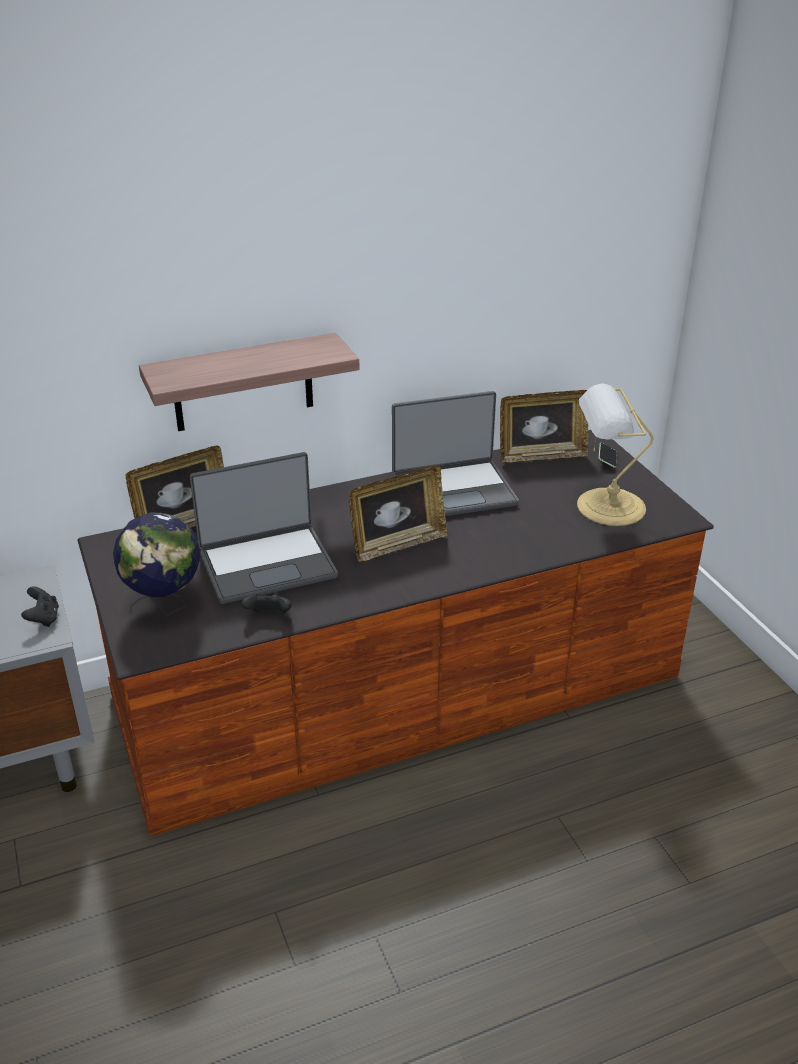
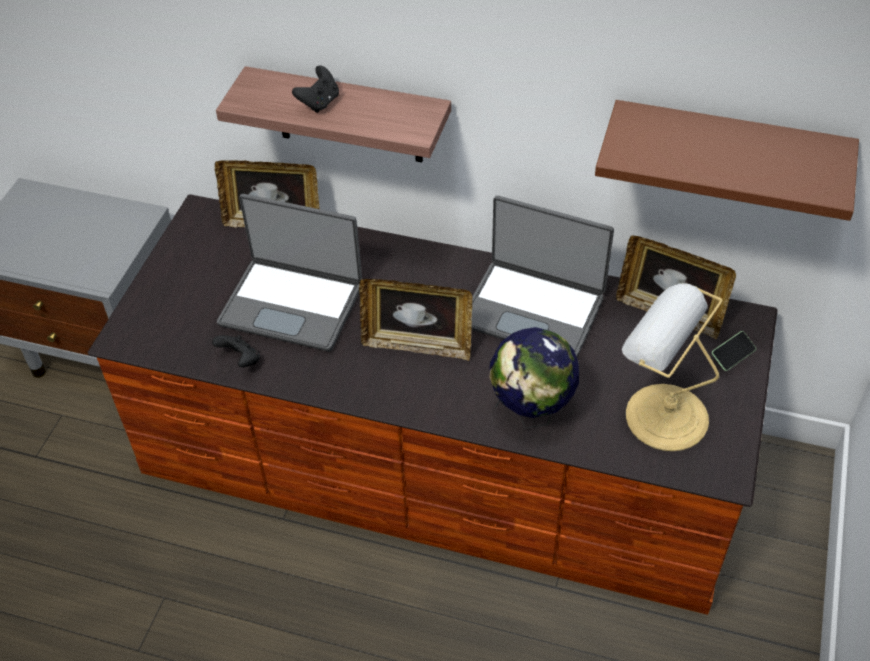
camera: 40 degrees right, 15 degrees up
(43, 619) = (113, 259): black game controller -> black game controller (319, 102)
(165, 606) = (179, 303): globe -> globe (531, 414)
(548, 304) = (726, 154): none -> brown shelf

